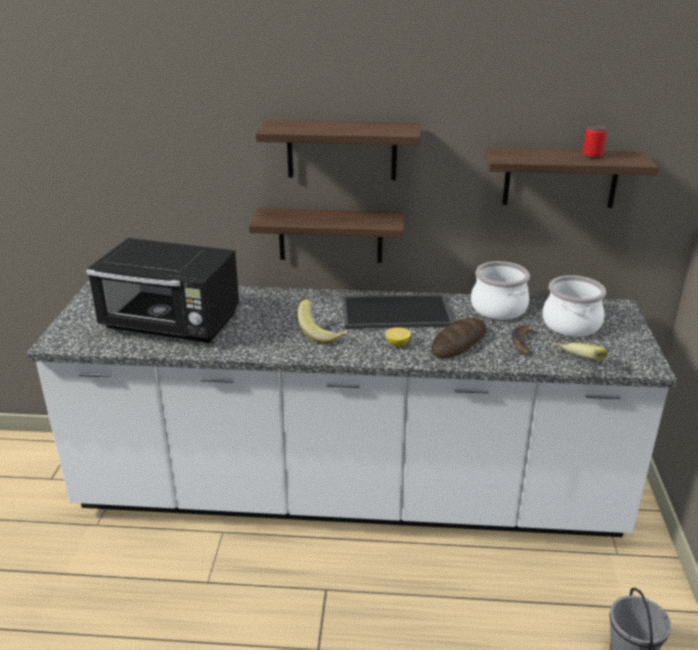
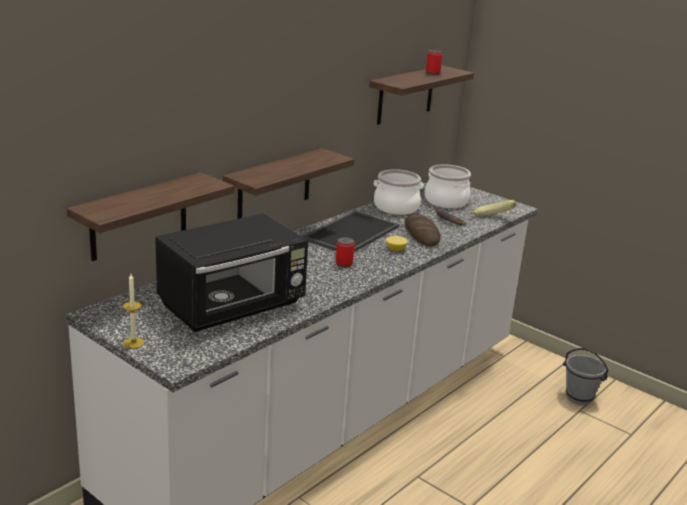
camera: 55 degrees left, 5 degrees down
(70, 316) = (133, 342): none -> candle
(322, 334) = (344, 264): banana -> can
(341, 150) = (285, 102): shelf -> shelf (139, 217)

